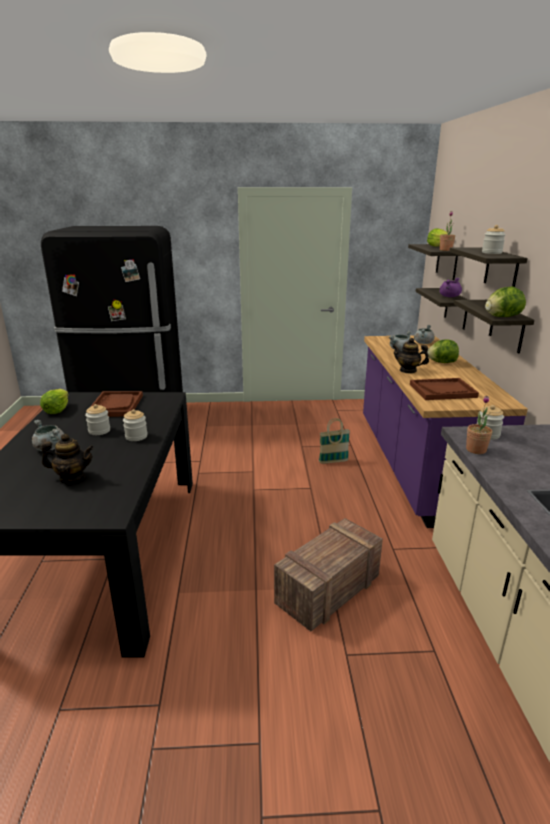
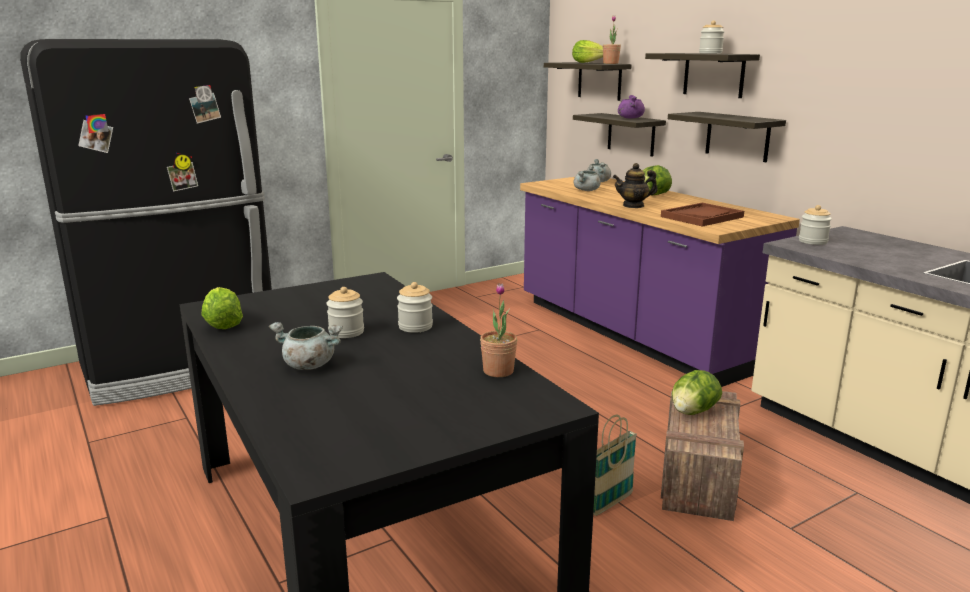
camera: 30 degrees left, 5 degrees down
(72, 477) = (417, 386): teapot -> none
(116, 405) = (311, 302): brown tray -> none
(333, 461) = (541, 350): basket -> basket (610, 503)
(476, 450) = (828, 253): potted plant -> potted plant (498, 371)
(502, 317) = (755, 120): lettuce -> lettuce (693, 412)

